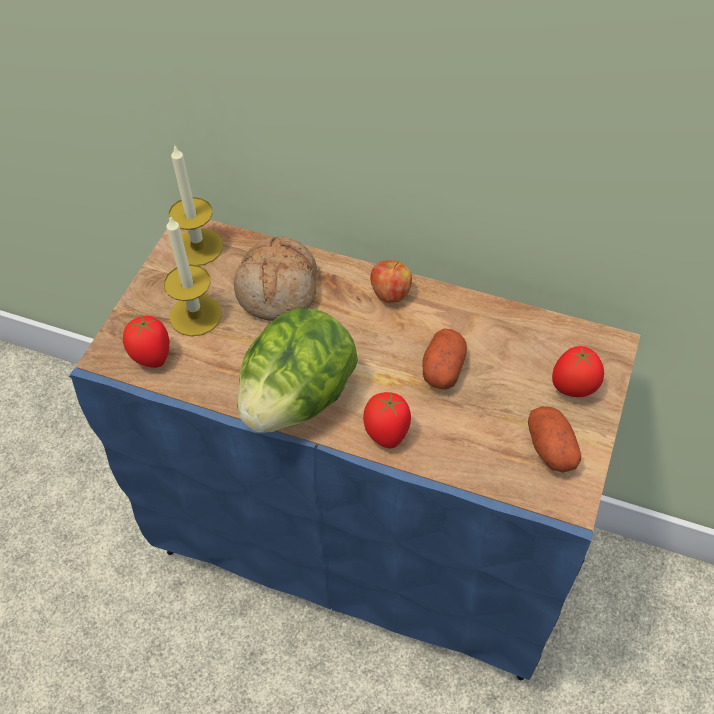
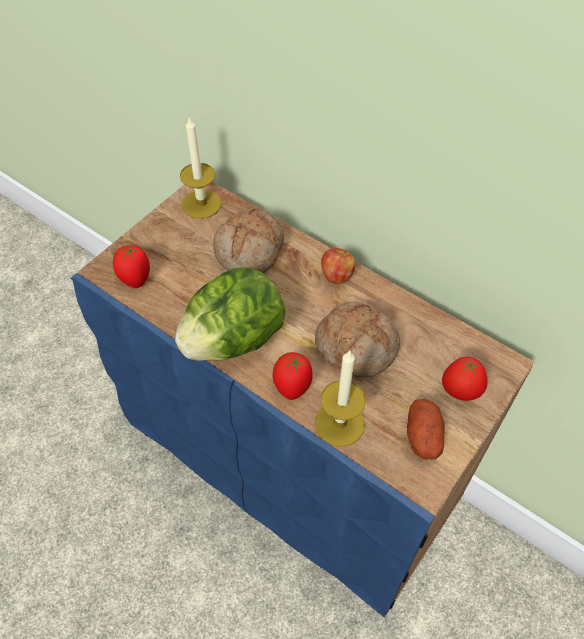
camera: 15 degrees right, 0 degrees up
(195, 315) = (180, 255): candle -> candle (340, 423)
(443, 368) = (357, 346): potato -> bread

